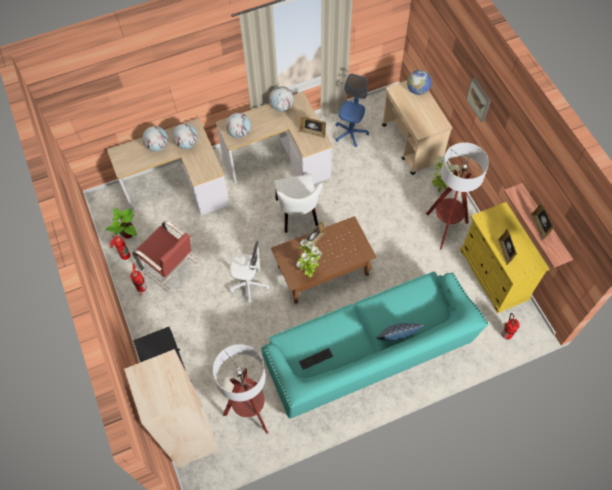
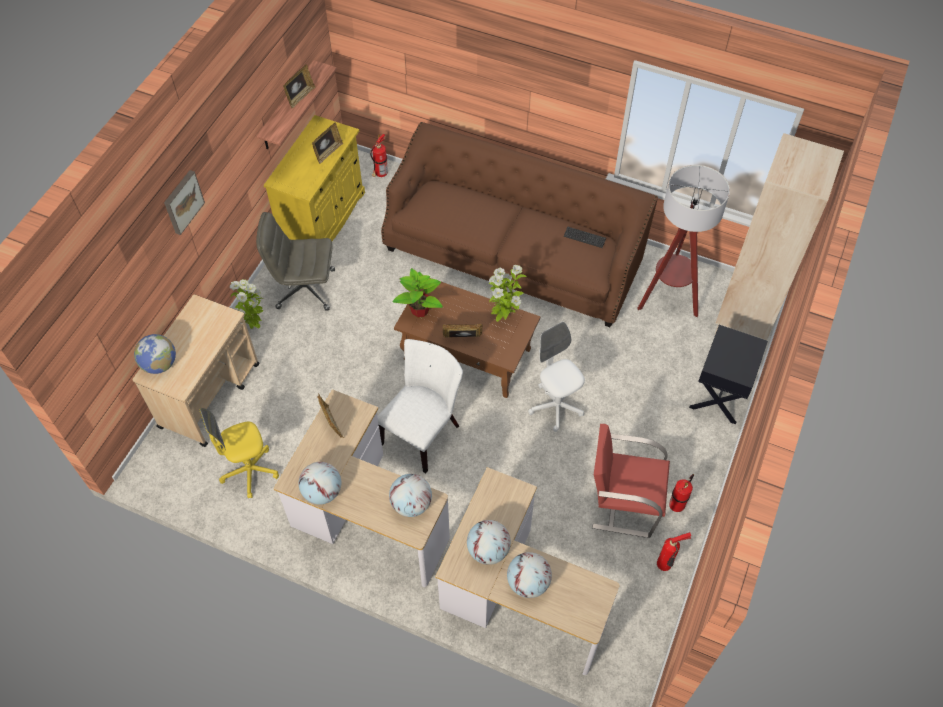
camera: 135 degrees left, 5 degrees down
(127, 234) = (638, 591): potted plant -> potted plant (420, 310)
(170, 267) = (622, 501): red chair -> red chair turned 75 degrees counterclockwise
(350, 133) = (250, 471): blue office chair -> yellow office chair
(367, 353) = (513, 255): turquoise sofa -> brown sofa
(397, 338) = (494, 198): pillow -> none
(445, 228) = (304, 289): floor lamp -> grey office chair

